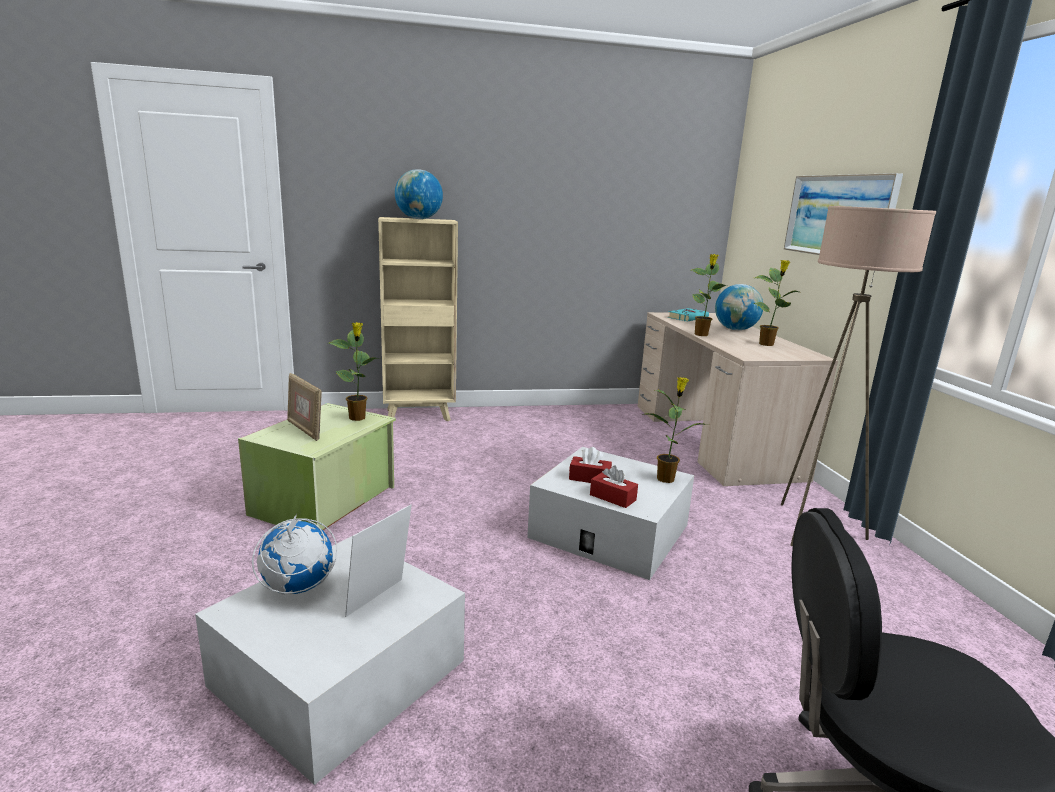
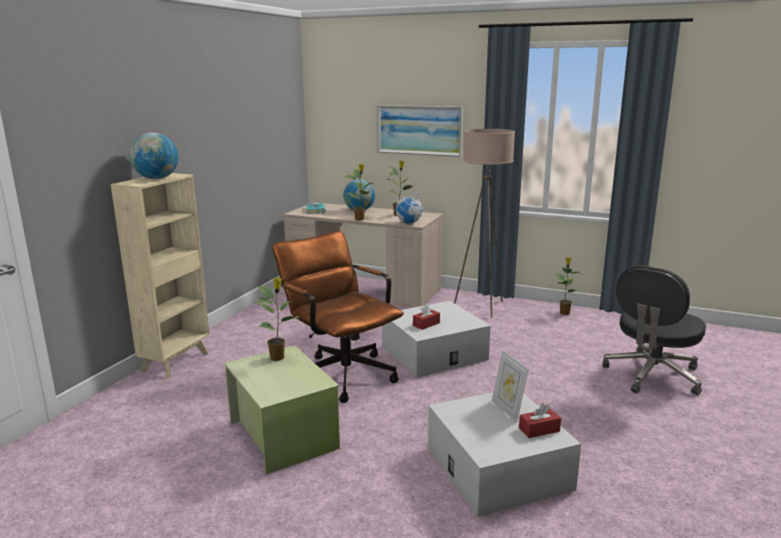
camera: 55 degrees left, 0 degrees up
(297, 588) = (477, 432): globe -> globe (409, 223)
(305, 430) = (278, 380): picture frame -> none
(484, 488) = (340, 372): none -> brown office chair
(612, 497) = (454, 326): red tissue box -> red tissue box (539, 430)
(666, 478) = (447, 307): potted plant -> potted plant (564, 313)

